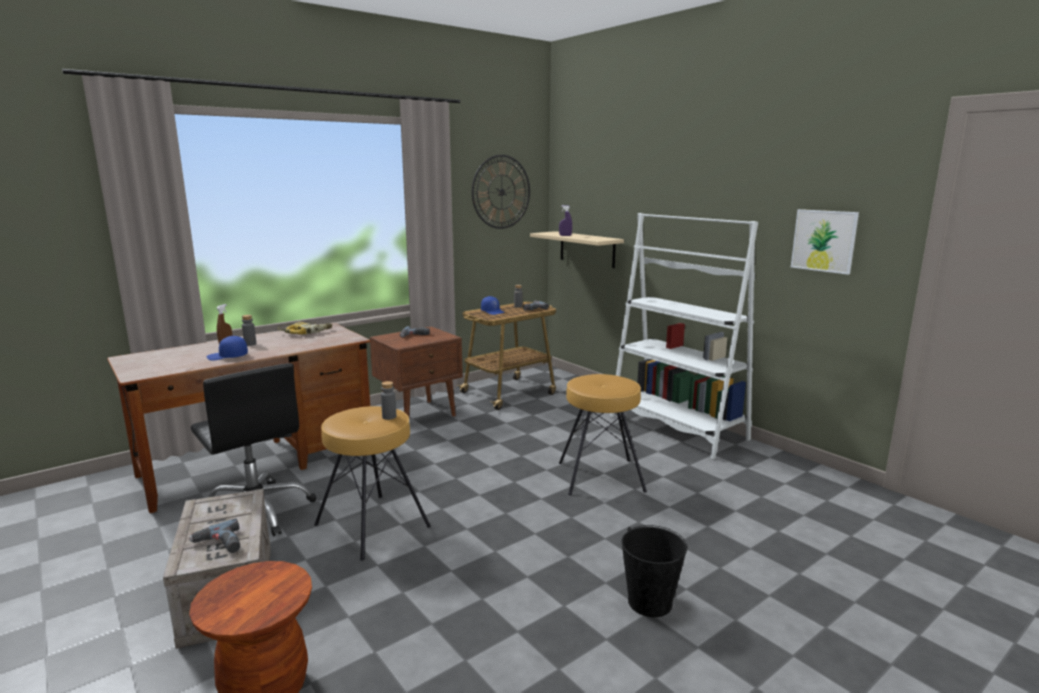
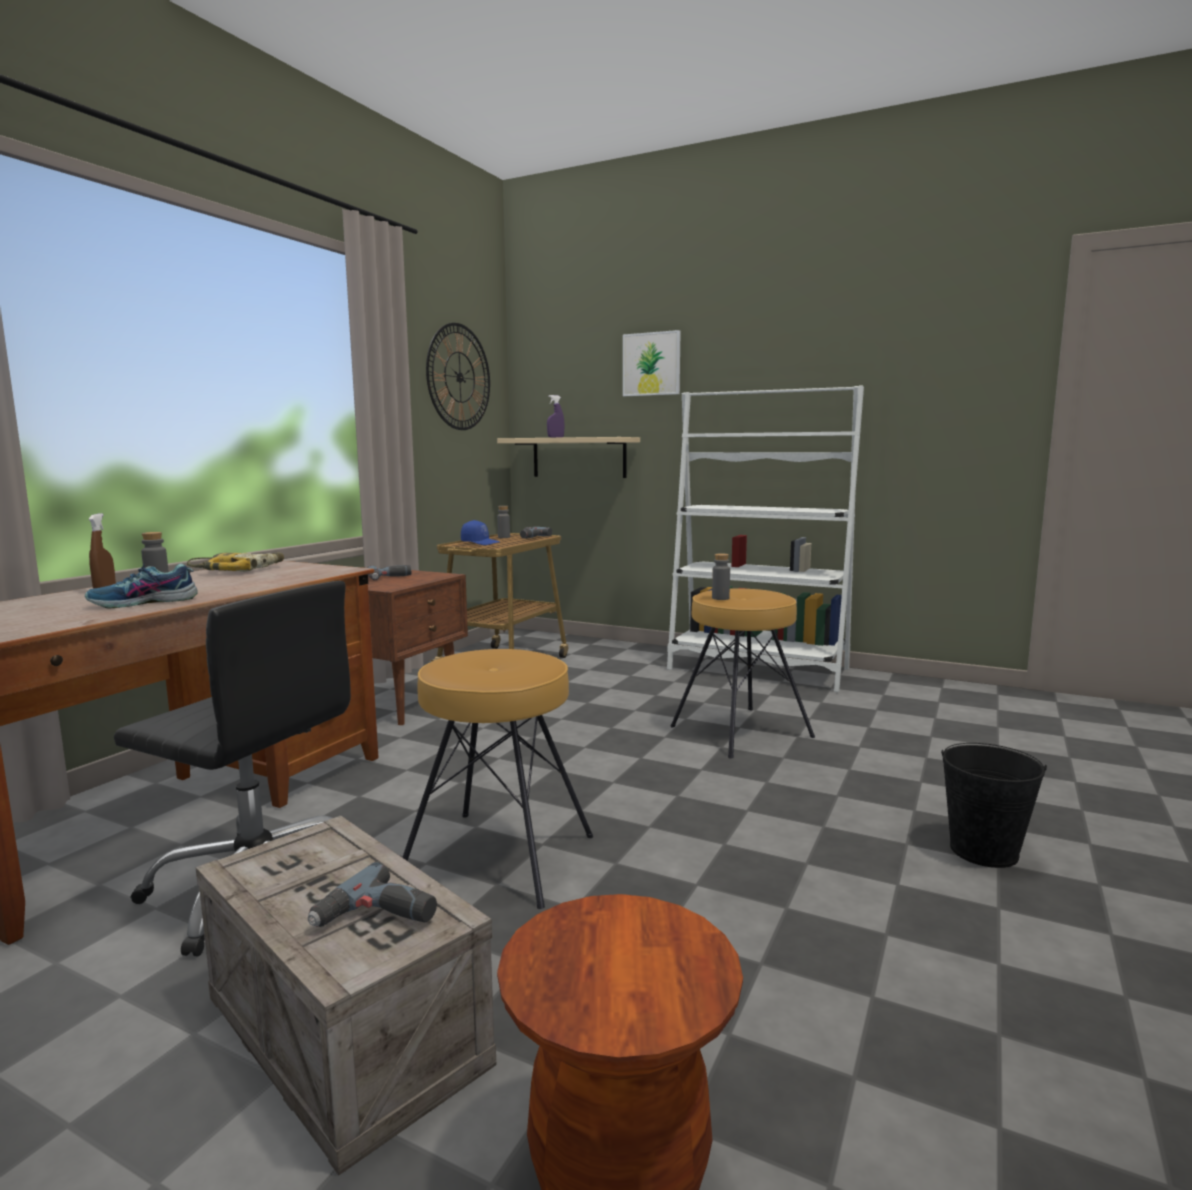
camera: 25 degrees left, 5 degrees down
(227, 357) = (144, 603): blue cap -> shoe
(389, 417) = (529, 656): grey bottle -> grey bottle (720, 598)
(824, 241) = (930, 409): picture -> picture (651, 364)

